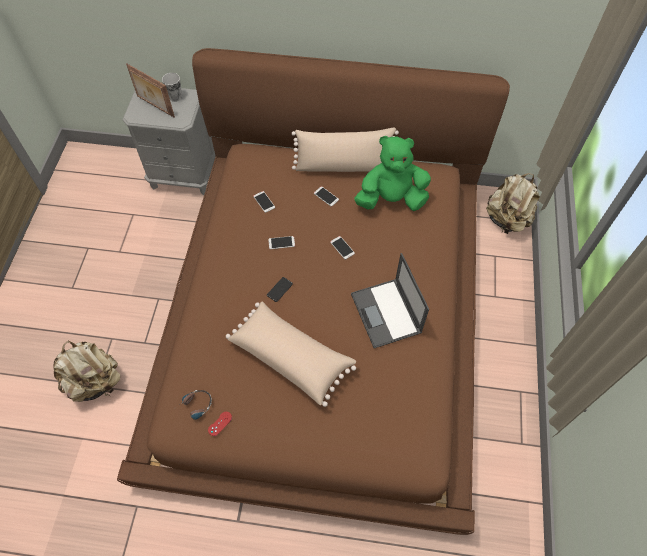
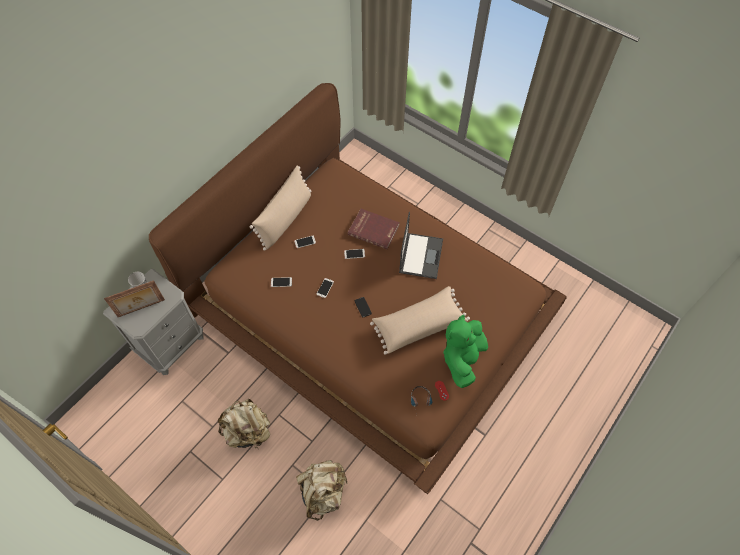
camera: 60 degrees left, 0 degrees up
(386, 314) = (421, 255): laptop -> laptop turned 90 degrees counterclockwise
(387, 250) = (374, 229): none -> red book
(391, 199) = (335, 206): green plush toy -> green plush toy (462, 359)
(507, 220) = (367, 163): beige backpack -> beige backpack (248, 431)

